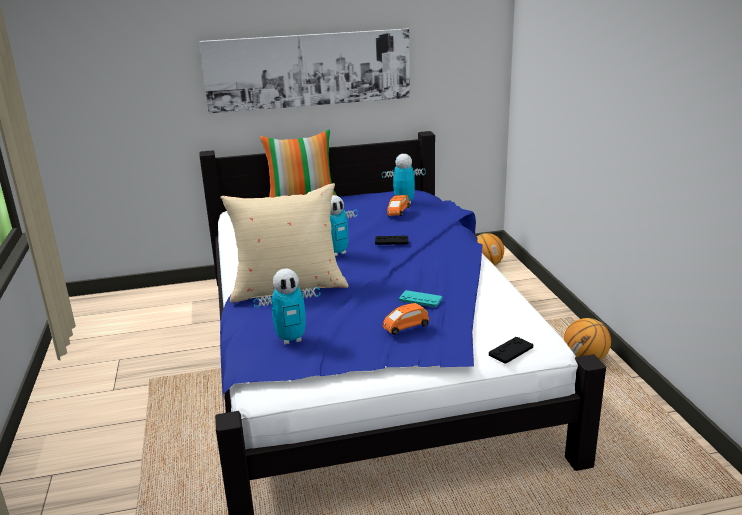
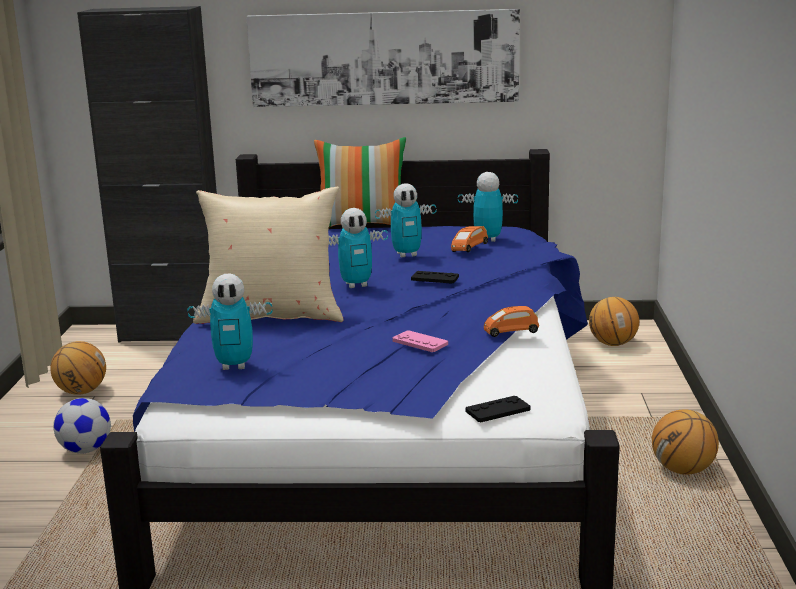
camera: 15 degrees right, 5 degrees down
(106, 357) = (81, 392): none -> basketball
(136, 410) = (85, 450): none -> football
(157, 295) = (174, 333): none -> black cabinet
(356, 222) = (407, 254): none -> toy robot
(405, 328) = (377, 369): orange toy car -> orange toy car (510, 333)
(420, 299) = (420, 342): turquoise game controller -> pink game controller

